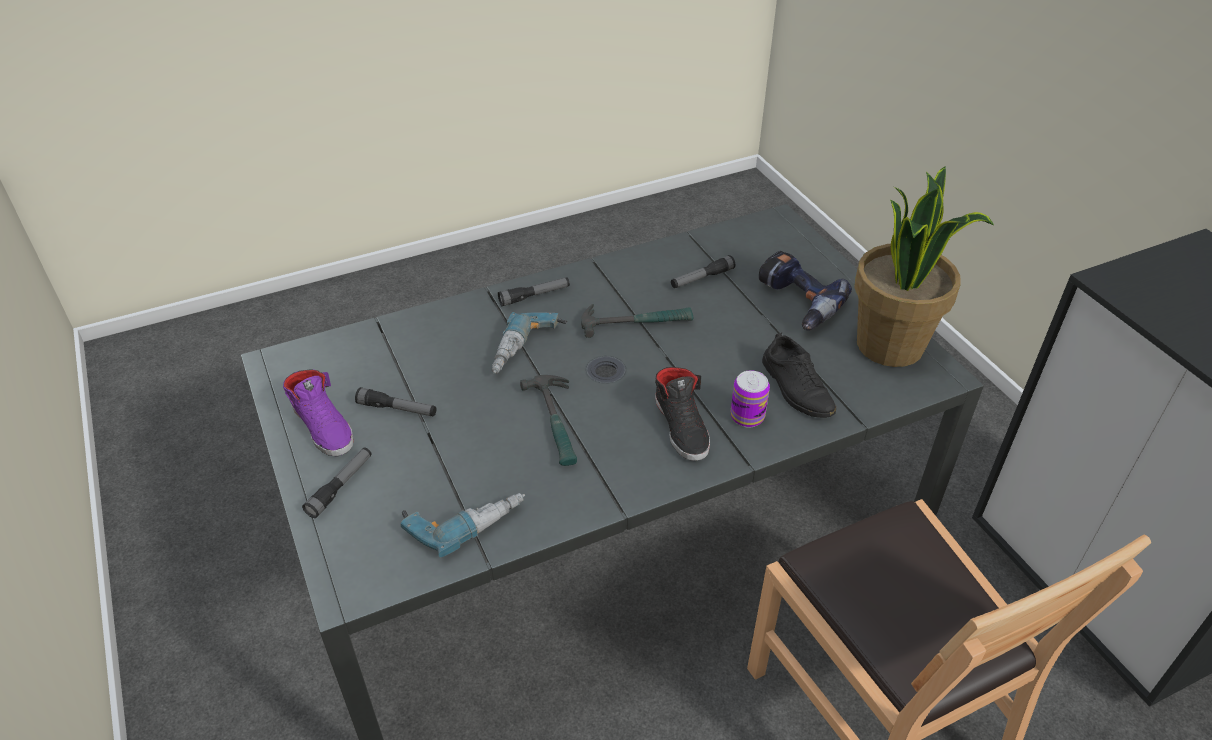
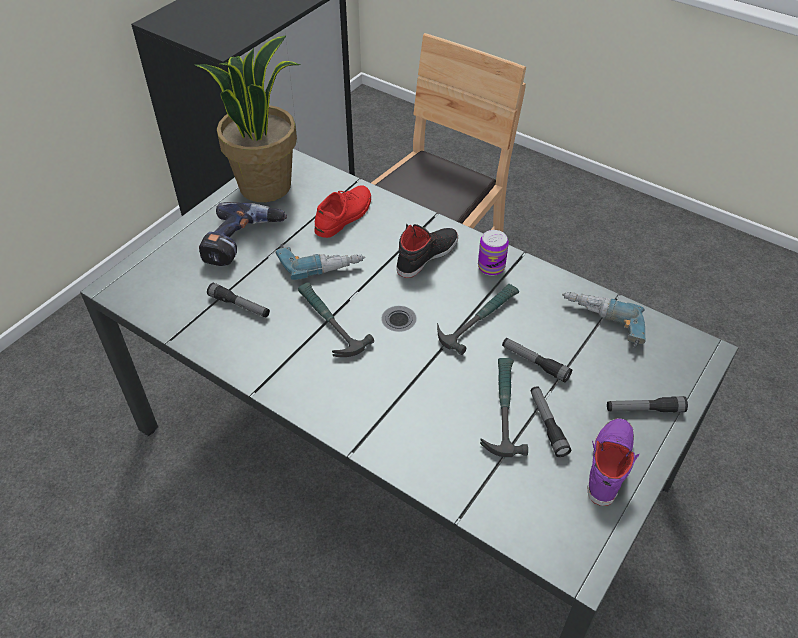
camera: 120 degrees left, 5 degrees up
(440, 388) = (502, 409): none -> hammer
(528, 352) = (415, 374): power drill -> power drill (320, 262)
(534, 296) = (338, 409): flashlight -> flashlight (535, 363)
(747, 416) = (391, 229): can -> can (491, 267)
(796, 388) = (344, 215): black shoe -> red shoe

